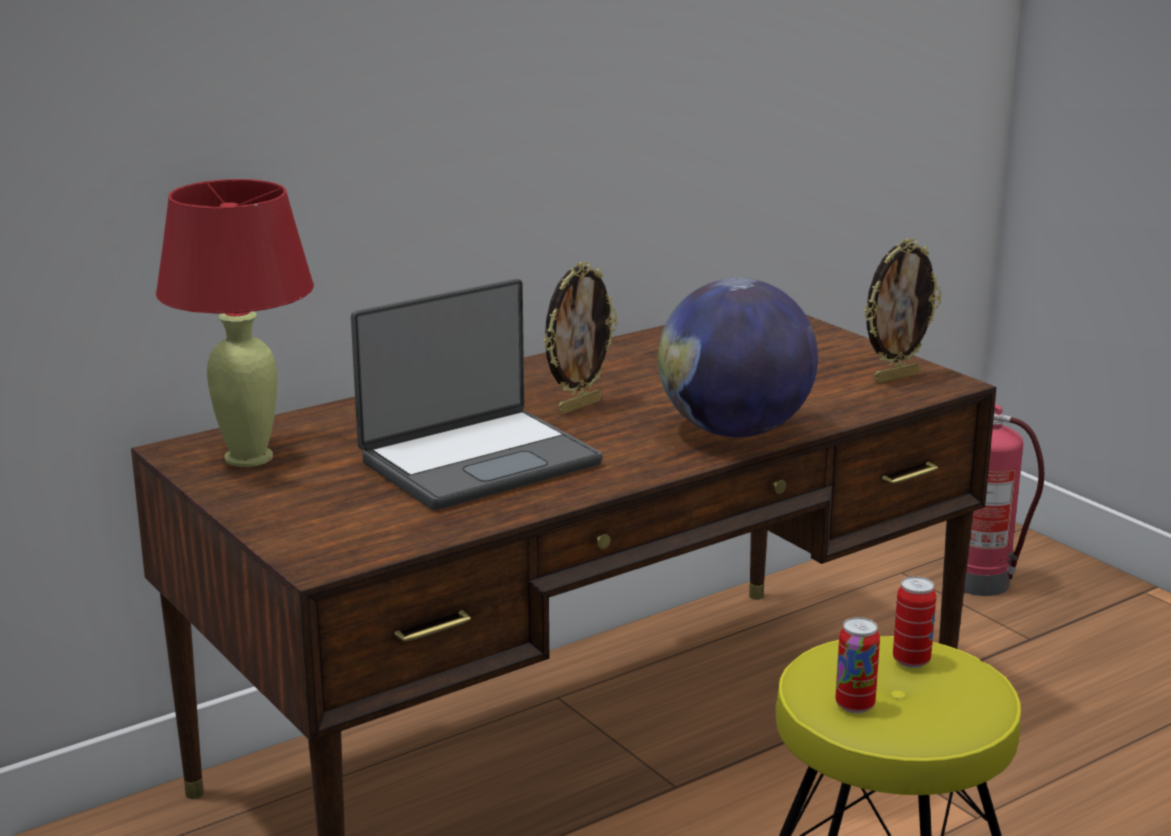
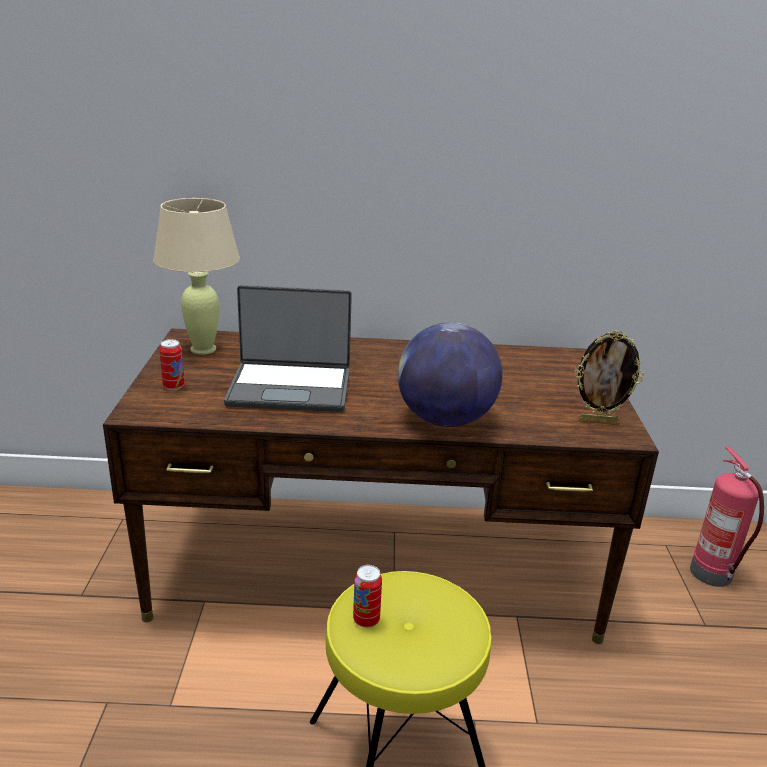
camera: 35 degrees right, 5 degrees up
(248, 458) = (203, 349): red table lamp -> beige table lamp
(578, 406) = (389, 375): picture frame -> none
(911, 660) = (439, 608): can -> can (173, 386)

